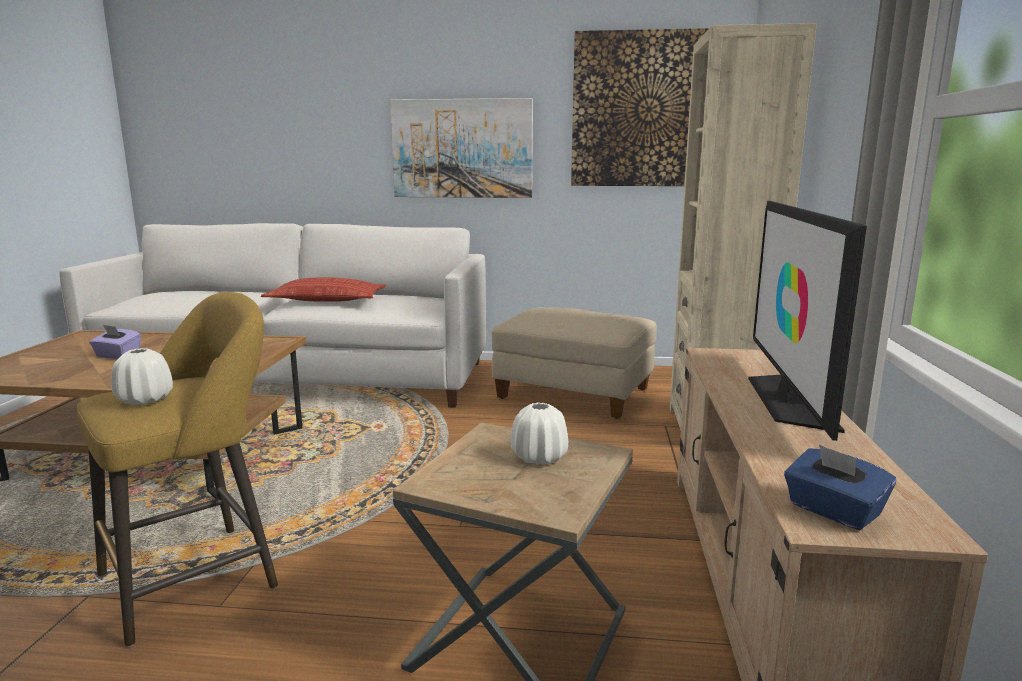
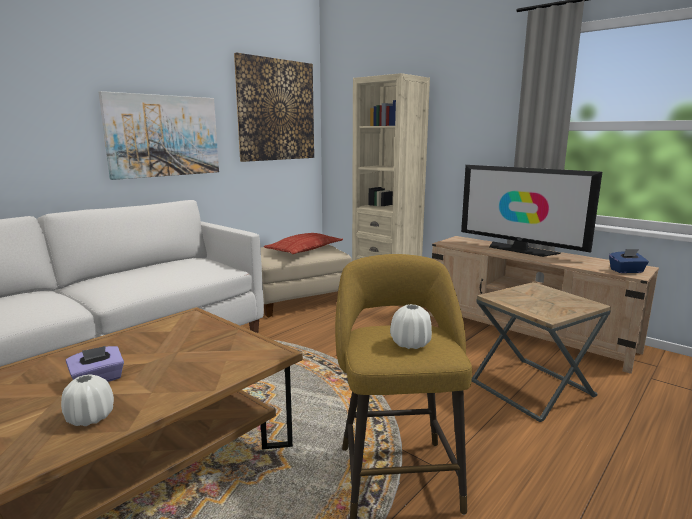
camera: 55 degrees left, 0 degrees up
(327, 300) = (134, 279): pillow -> pillow (304, 249)
(539, 457) = (533, 295): white vase -> white vase (90, 418)

